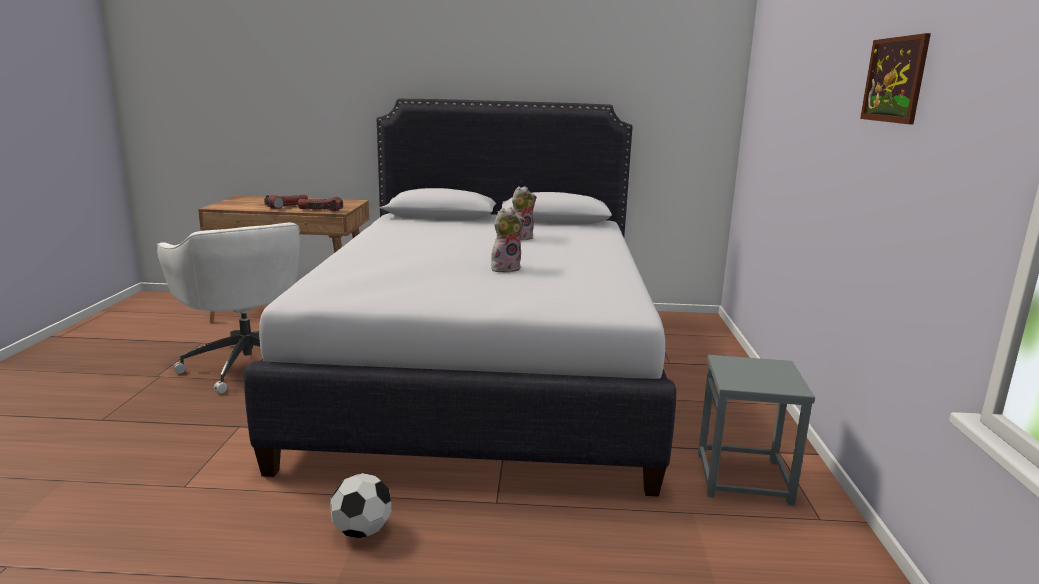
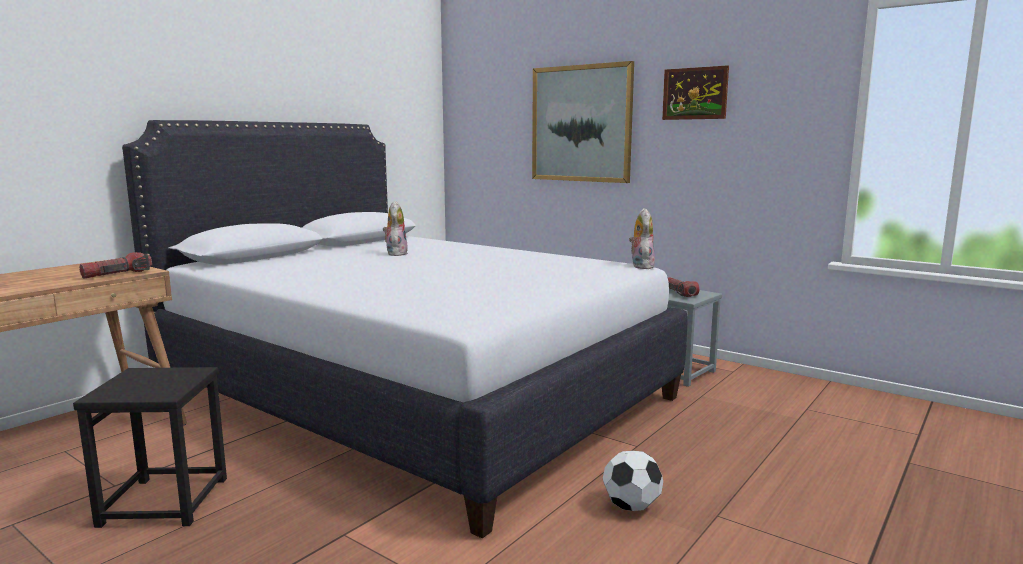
camera: 55 degrees left, 5 degrees down
(247, 364) = (165, 501): white office chair -> black stool
(287, 207) = (47, 281): flashlight -> flashlight (679, 293)
(506, 268) = (484, 269): plush toy -> plush toy (640, 266)
(810, 116) = (581, 124): none -> picture

